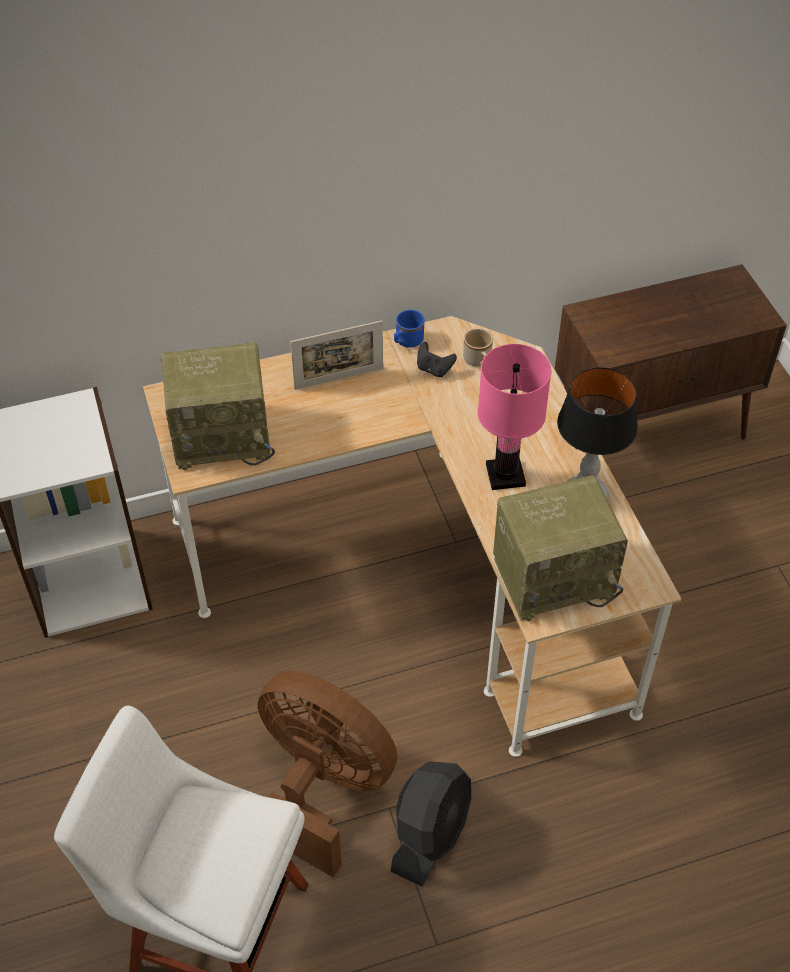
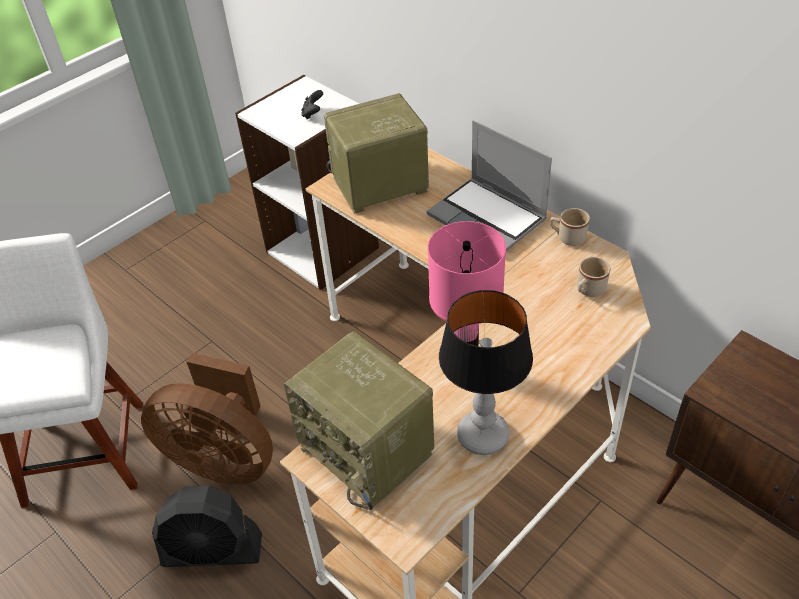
camera: 65 degrees right, 5 degrees down
(223, 435) = (378, 186): radio -> radio turned 105 degrees clockwise
(323, 786) = (224, 458): brown fan -> brown fan turned 105 degrees clockwise
(338, 379) = (488, 218): picture frame -> laptop
(406, 342) = (567, 238): blue mug -> beige mug
(434, 369) = (551, 267): black game controller -> black game controller (313, 114)

